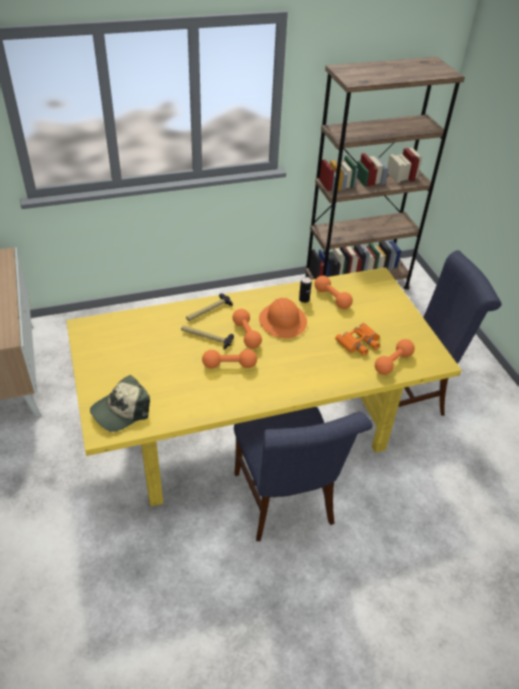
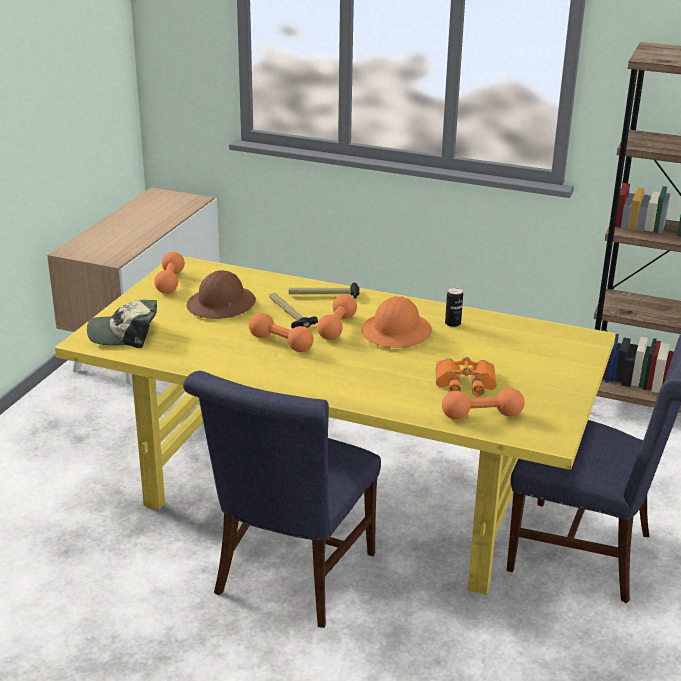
camera: 40 degrees right, 15 degrees down
(155, 351) = (222, 305): none -> brown hard hat
(332, 298) = (491, 334): orange dumbbell -> orange dumbbell (170, 282)

